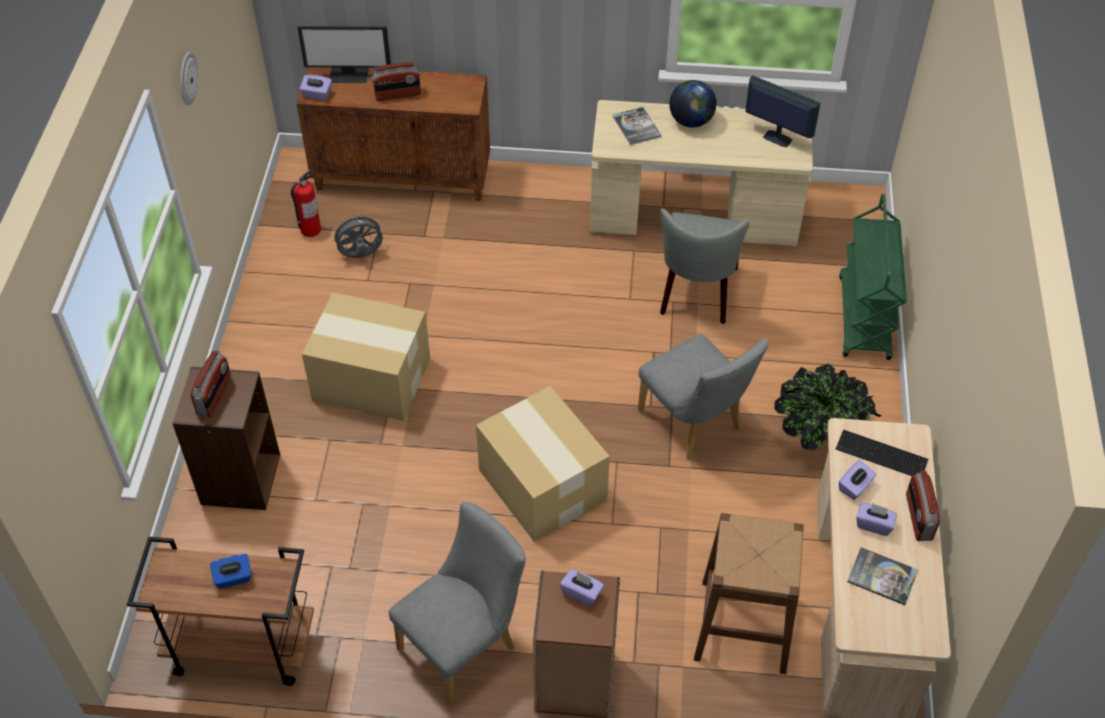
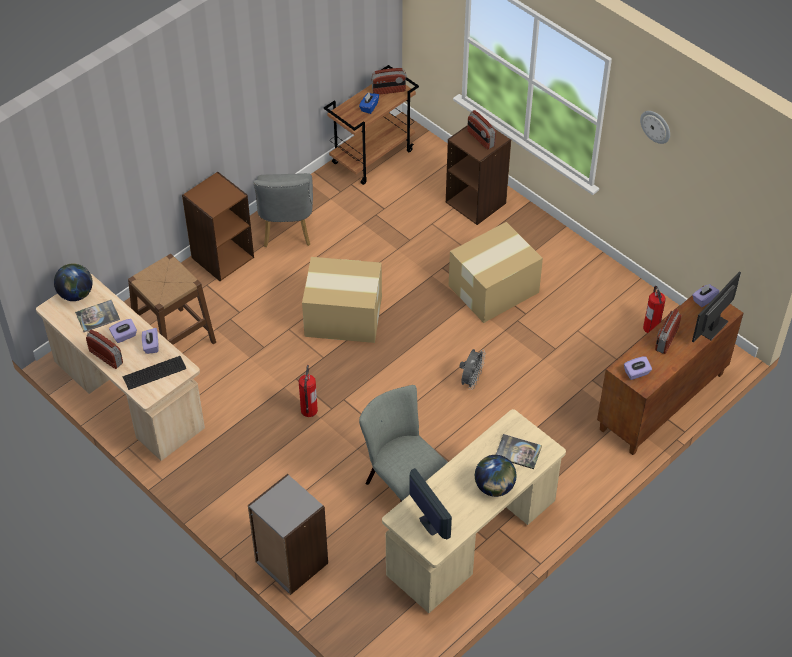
camera: 130 degrees right, 0 degrees up
(177, 579) = (388, 90): none -> radio
(361, 256) = (603, 339): grey fan -> grey fan (471, 380)
(581, 593) = (219, 200): purple tissue box -> purple tissue box (636, 373)
(695, 424) = (309, 410): grey chair -> fire extinguisher
(776, 138) = (430, 523): monitor -> monitor turned 105 degrees counterclockwise
(820, 438) = (236, 462): potted plant -> none
(864, 318) = (291, 563): green cart -> grey bookcase
(881, 630) = (76, 294): none -> globe

